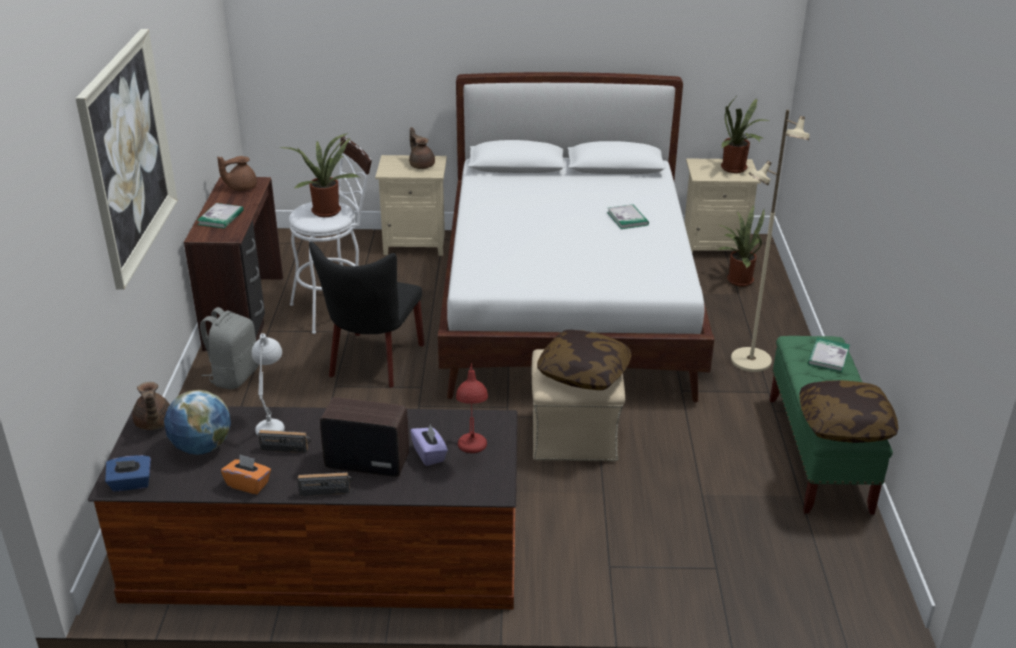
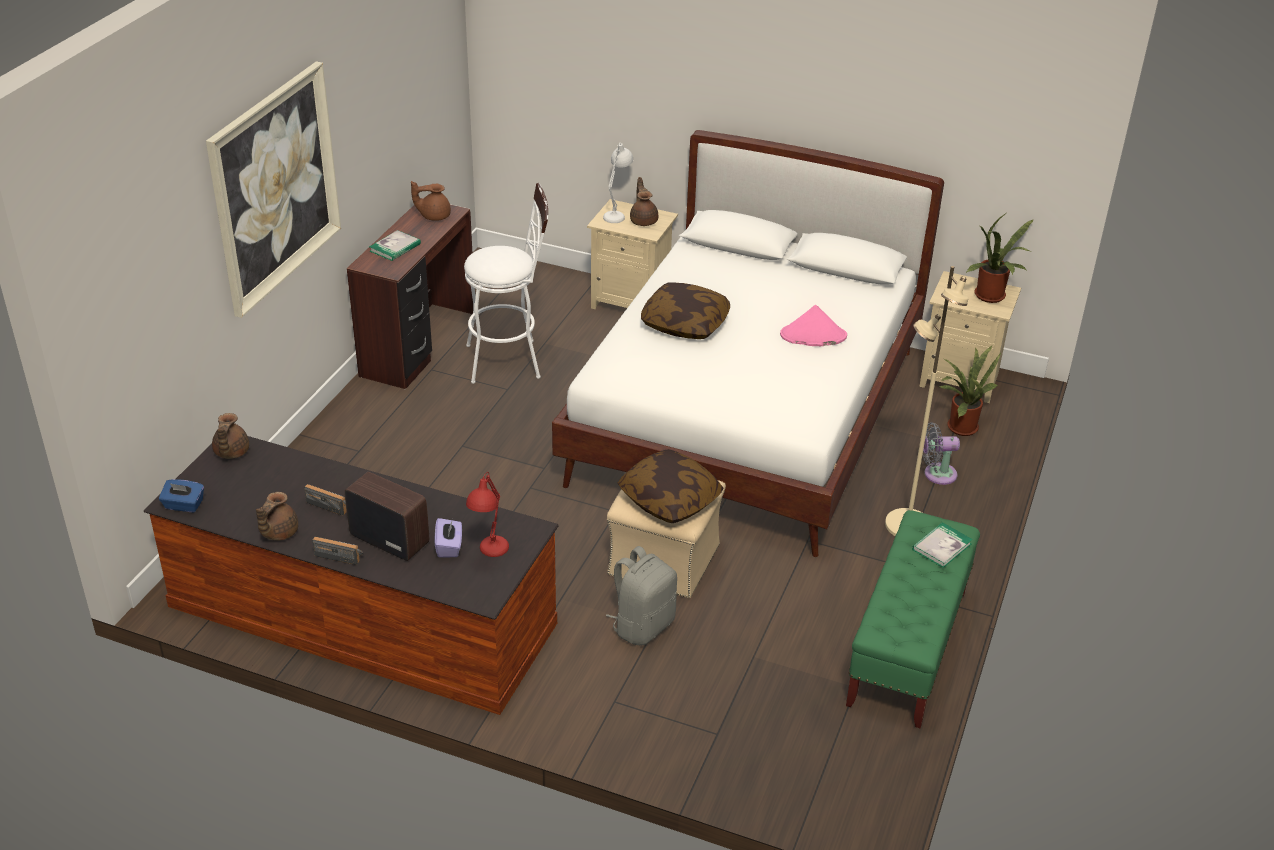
camera: 20 degrees right, 5 degrees up
(202, 447) = (258, 486): globe -> none
(234, 376) = (374, 411): grey backpack -> grey backpack (642, 625)
(248, 484) = (278, 533): orange tissue box -> brown teapot
(273, 422) = (332, 477): white table lamp -> white table lamp (618, 213)
(326, 210) = (504, 259): potted plant -> none
(373, 363) = (512, 430): black chair -> none
(627, 218) = (813, 336): book -> pink hat
(745, 318) = (936, 474): none -> grey fan
(844, 425) = (900, 626): pillow -> pillow (685, 324)

